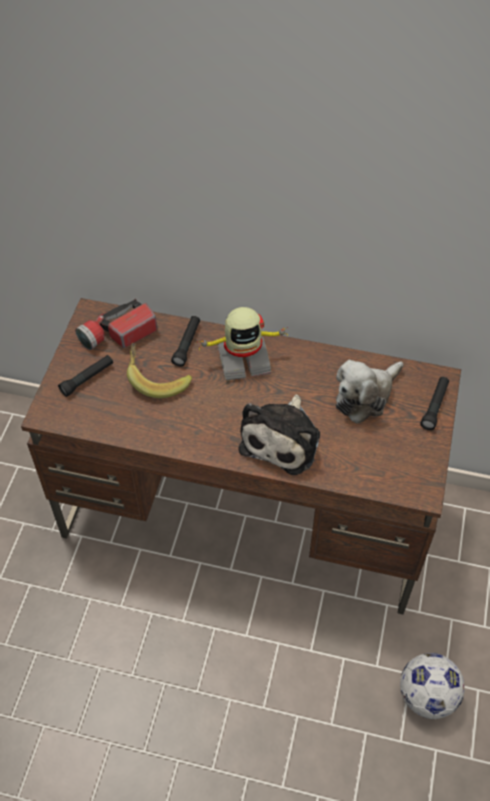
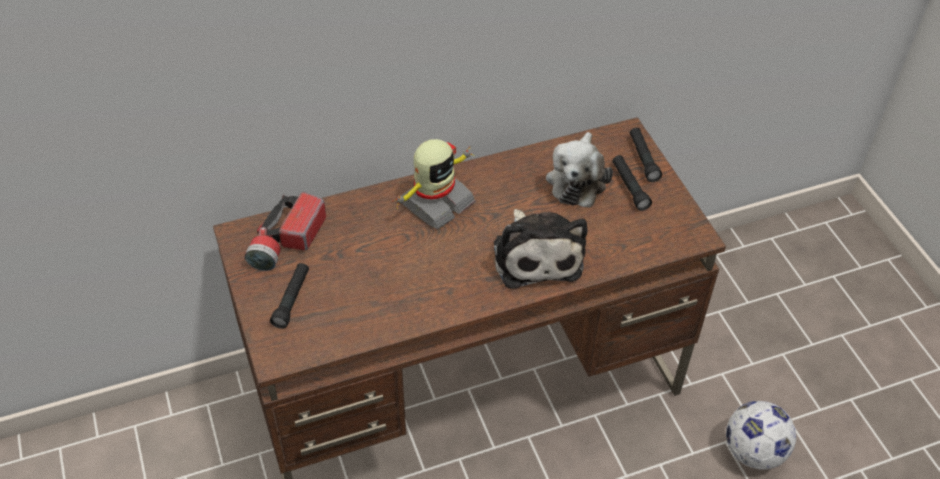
camera: 35 degrees left, 5 degrees down
(157, 378) = (366, 262): banana -> none
(187, 344) = (368, 216): black flashlight -> black flashlight (629, 187)

